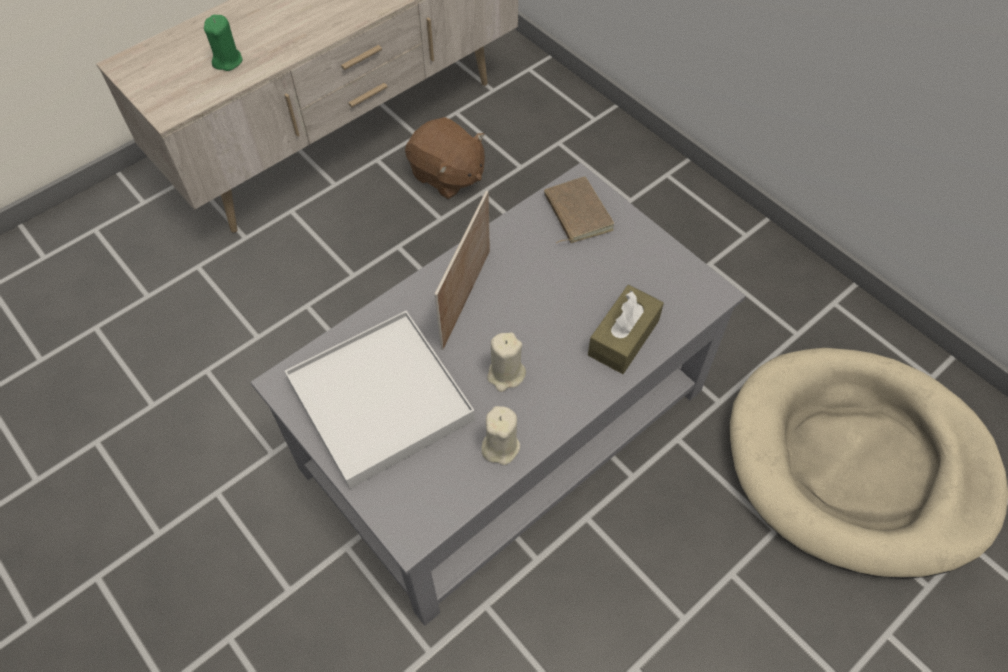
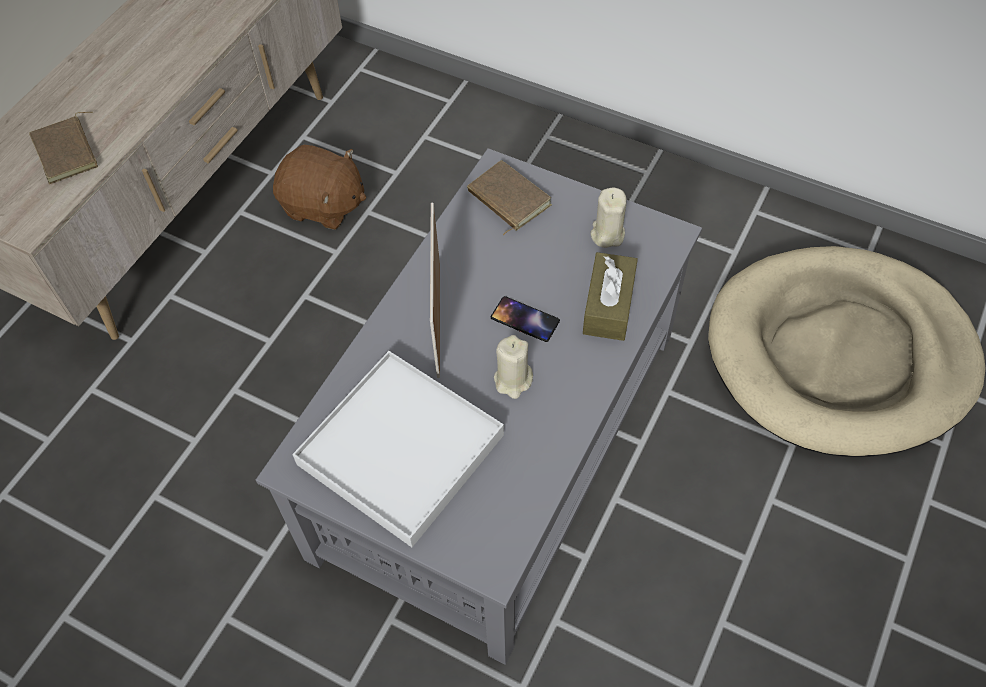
camera: 20 degrees left, 0 degrees up
(227, 61) = (68, 152): green candle -> brown book
(500, 446) = (540, 451): beige candle -> beige candle (607, 234)
(541, 324) = (525, 319): none -> phone

